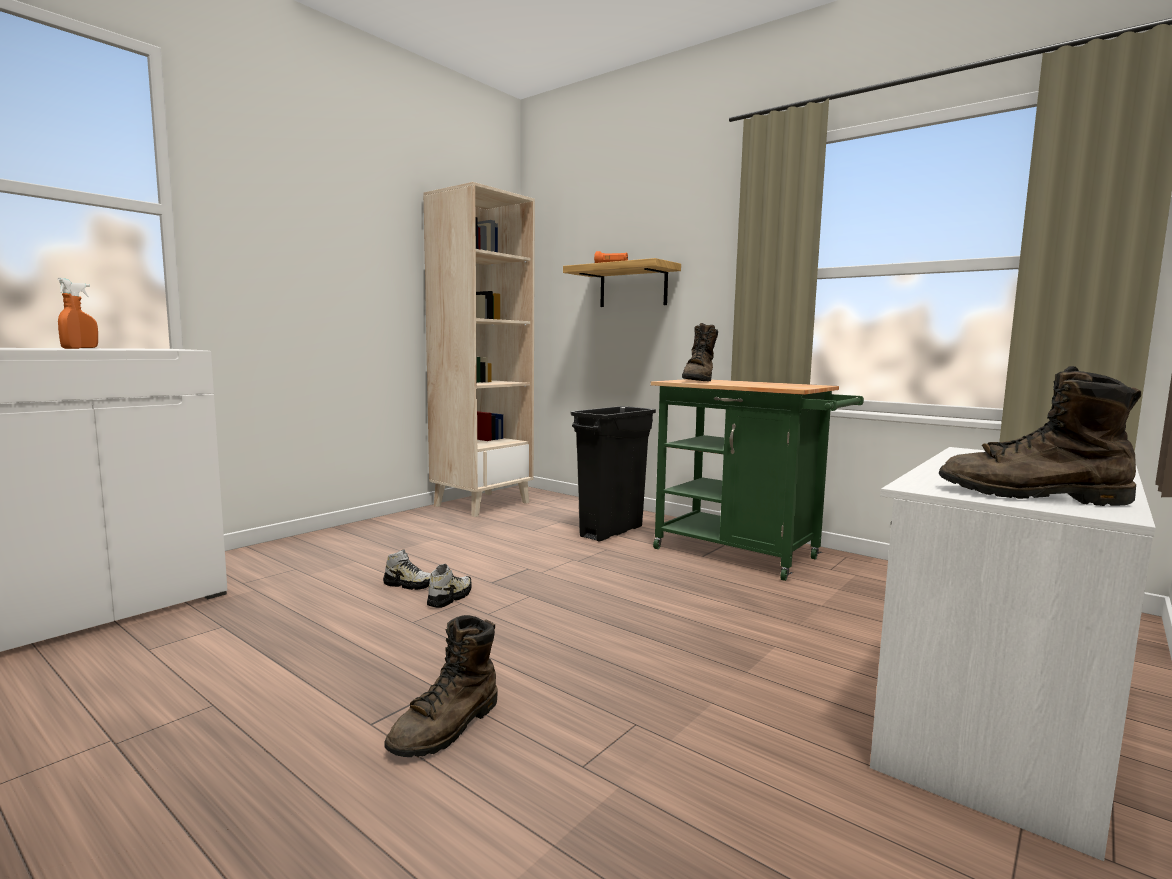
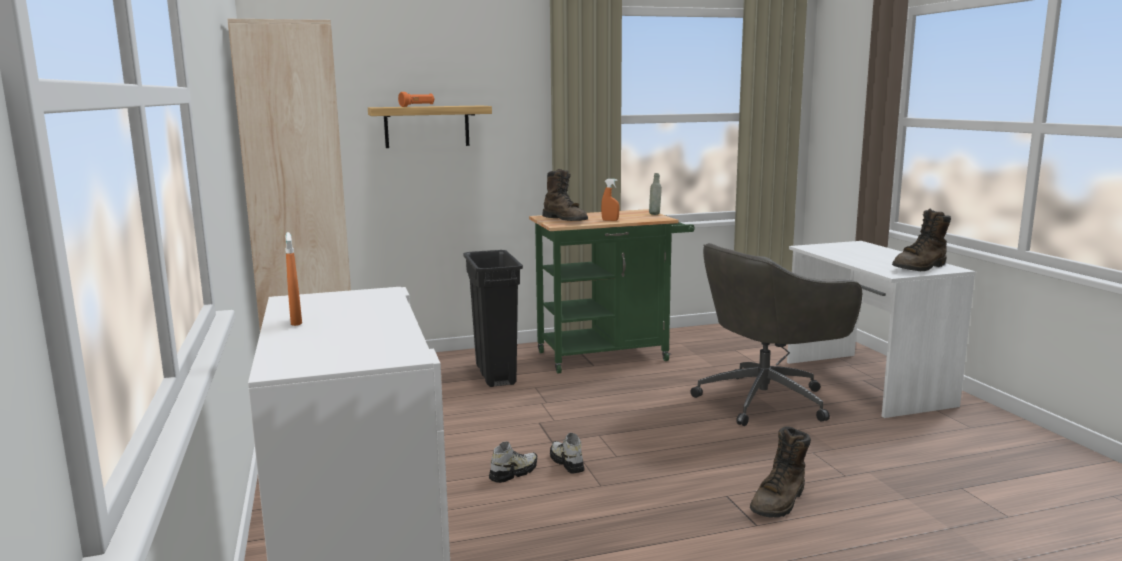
camera: 55 degrees left, 5 degrees up
(71, 348) = (367, 323): orange spray bottle -> orange spray bottle (610, 220)
(447, 728) = (780, 502): brown boot -> brown boot turned 60 degrees clockwise
(768, 658) = (767, 400): none -> grey office chair
(811, 386) = (655, 214): none -> grey bottle

